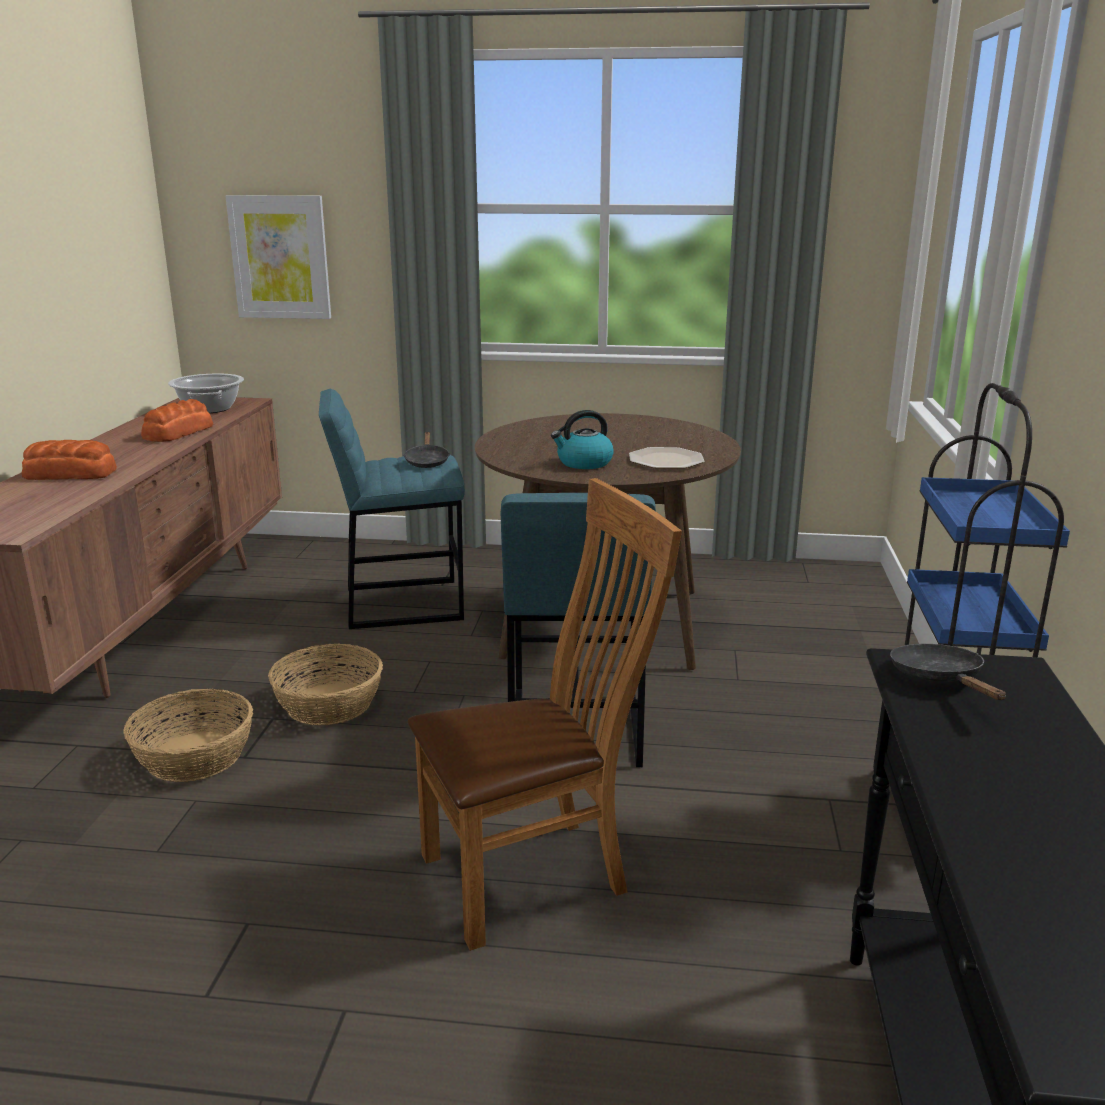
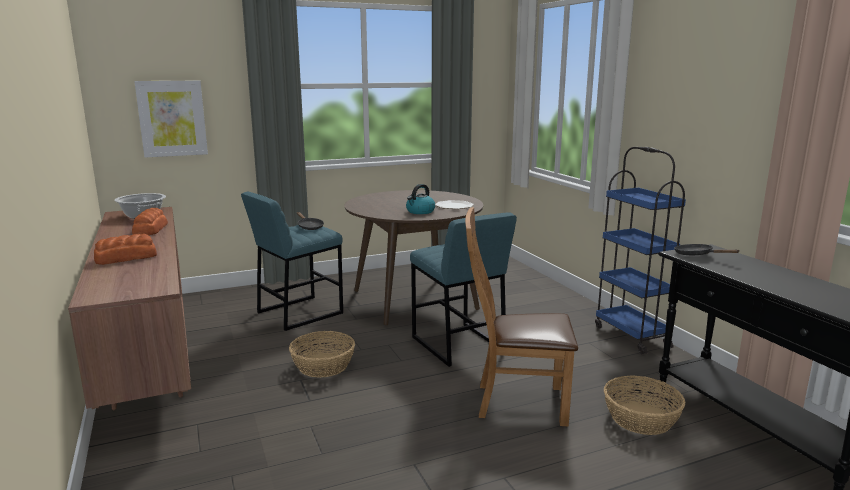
camera: 30 degrees left, 5 degrees down
(195, 756) = (280, 408): basket -> basket (640, 418)
(536, 873) = (514, 402): brown chair -> brown chair turned 120 degrees counterclockwise

